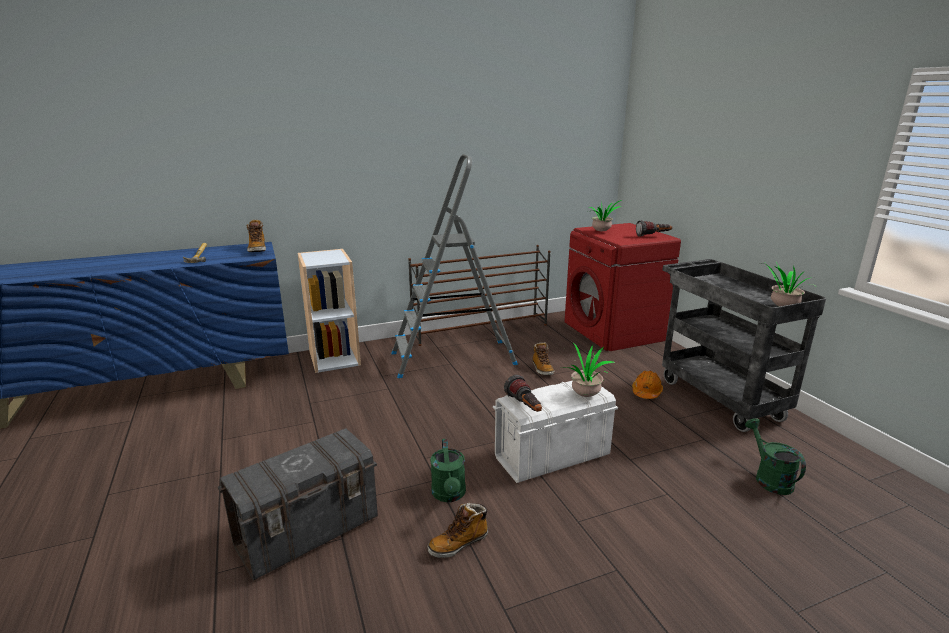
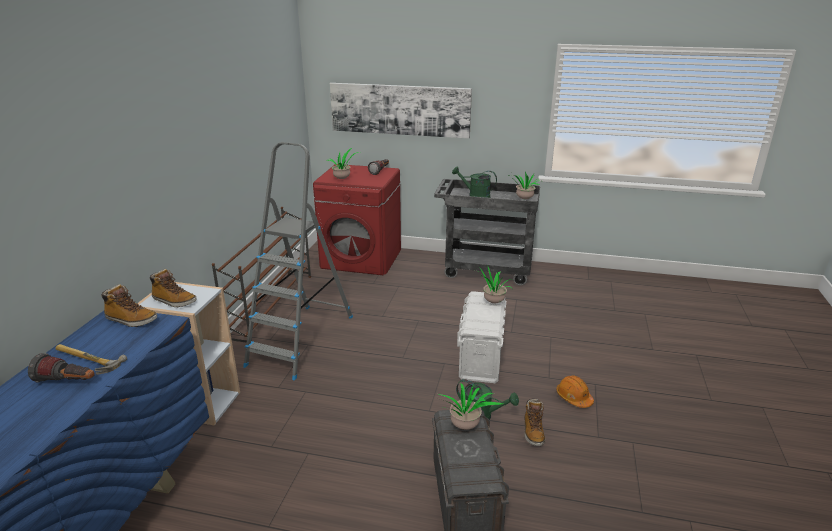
camera: 55 degrees left, 5 degrees up
(328, 451) = (465, 428): none -> potted plant
(525, 407) = (485, 328): flashlight -> flashlight (68, 382)
(542, 369) = (373, 310): boot -> boot (174, 301)
(646, 392) = (451, 289): orange hard hat -> orange hard hat (574, 397)
(695, 166) = (400, 109): none -> picture
(769, 478) = (564, 301): green watering can -> green watering can (475, 196)

